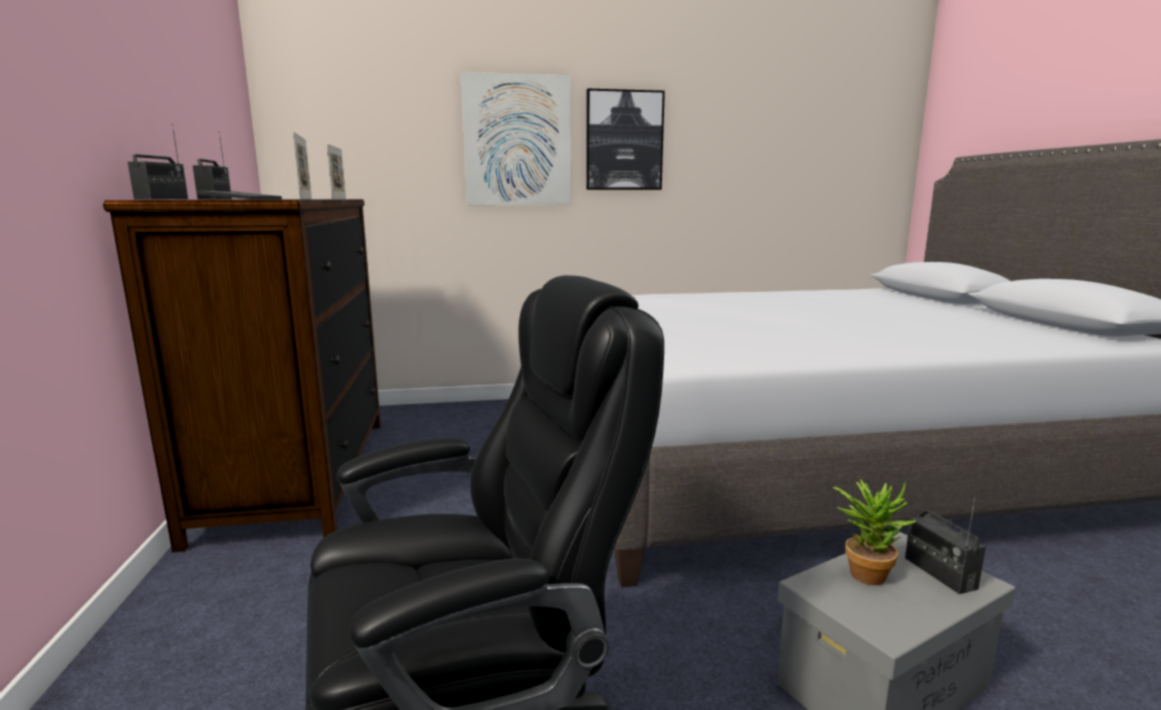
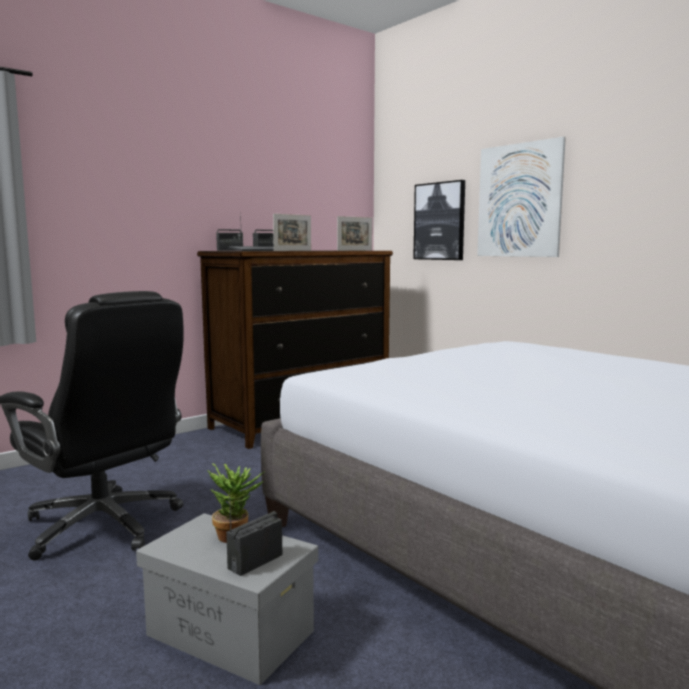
camera: 60 degrees right, 5 degrees down
(624, 141) = (613, 192): picture -> picture (439, 221)

